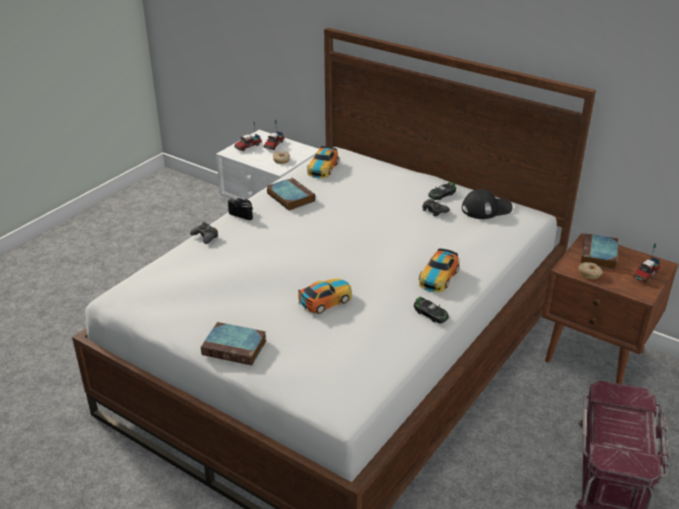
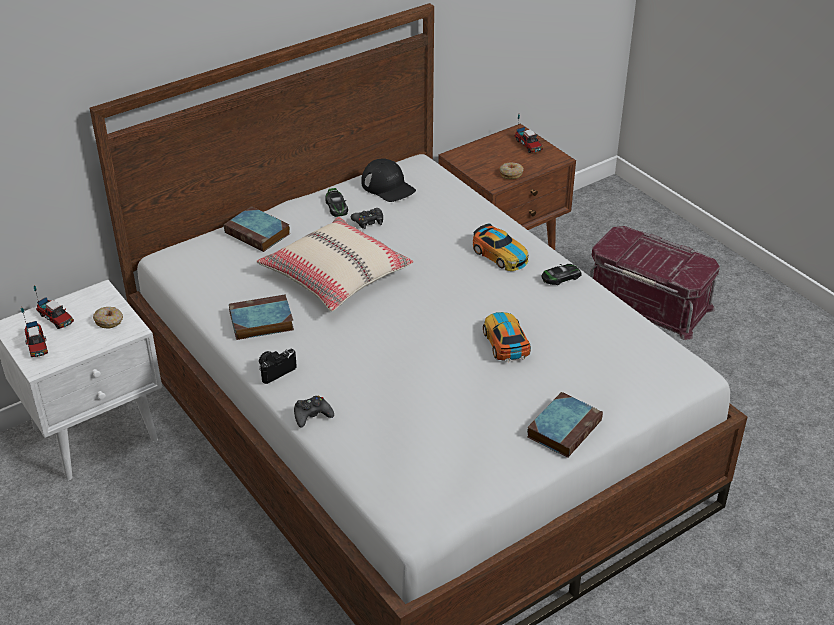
camera: 70 degrees left, 5 degrees up
(322, 168) = (205, 278): toy car -> none
(358, 212) = (335, 276): none -> beige pillow
(486, 208) = (388, 187): black cap -> black cap turned 135 degrees clockwise
(599, 255) = (483, 158): book -> book (259, 233)

